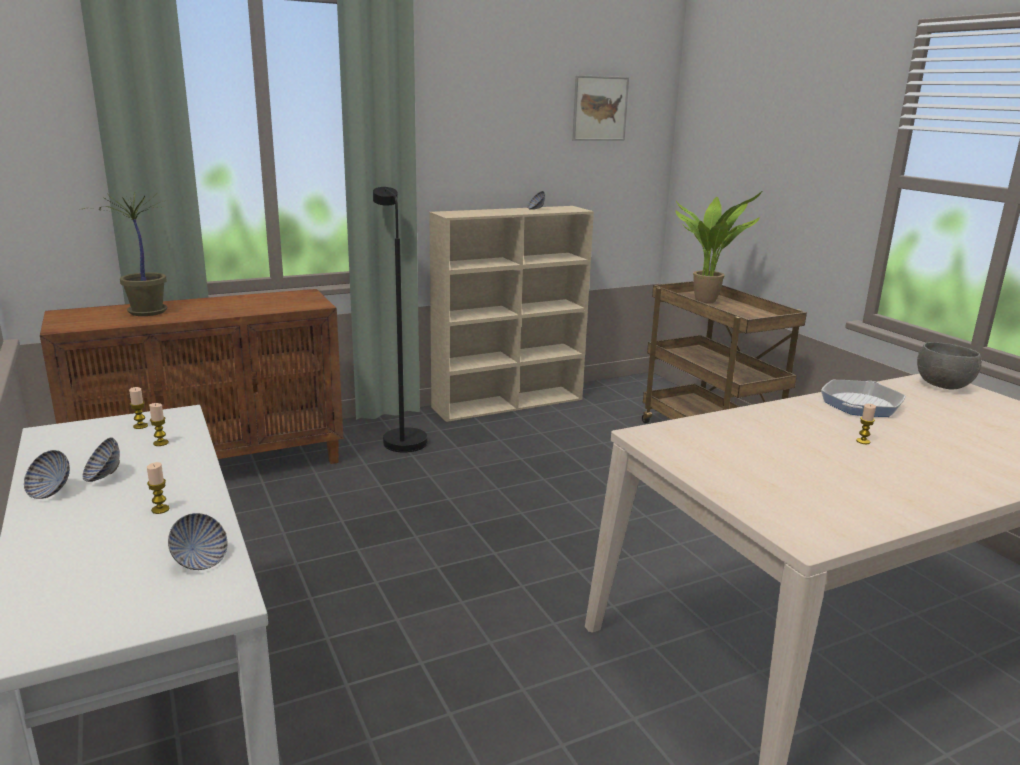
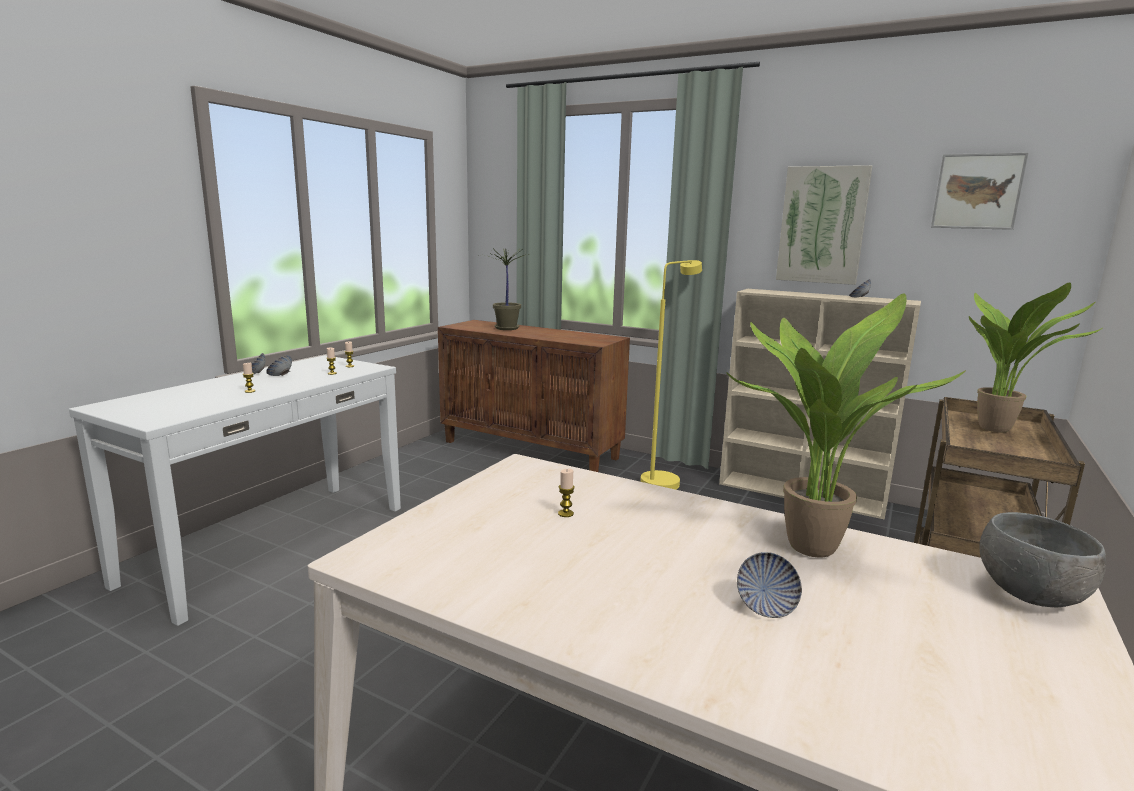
camera: 55 degrees right, 5 degrees down
(200, 561) = (195, 409): bowl -> bowl (765, 606)
(401, 438) = (664, 480): black floor lamp -> yellow floor lamp
(489, 141) = (822, 225): none -> picture
(860, 404) = (806, 544): frying pan -> potted plant
(863, 441) = (674, 558): candle -> candle (565, 513)

